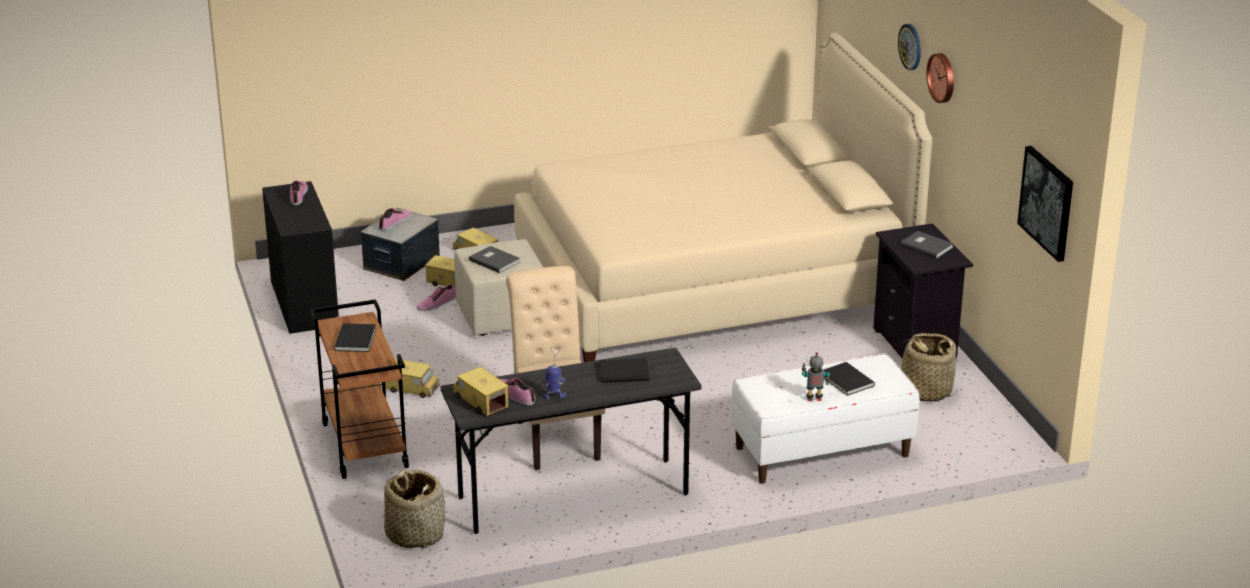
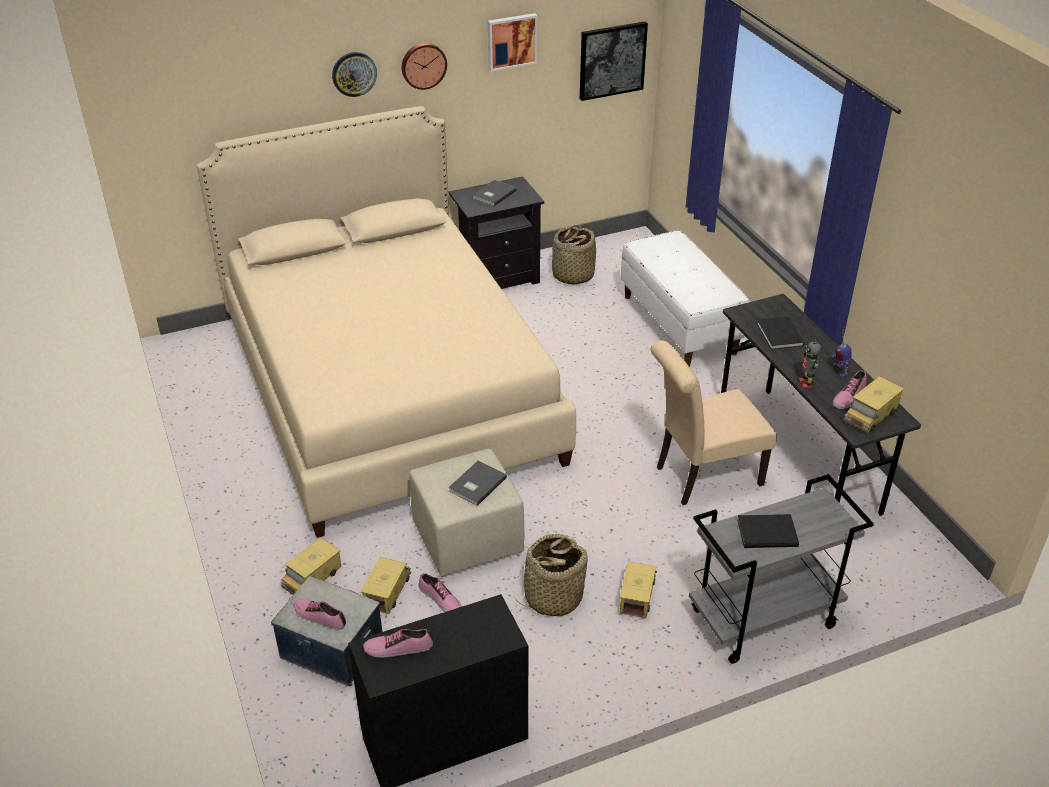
camera: 95 degrees left, 10 degrees up
(363, 445) = (763, 620): brown cart -> grey cart
(415, 534) = (901, 556): basket -> basket (553, 597)
(814, 399) = (710, 274): toy robot -> toy robot (806, 383)
(846, 381) = (676, 260): black book -> none
(989, 107) = (511, 41): none -> picture

